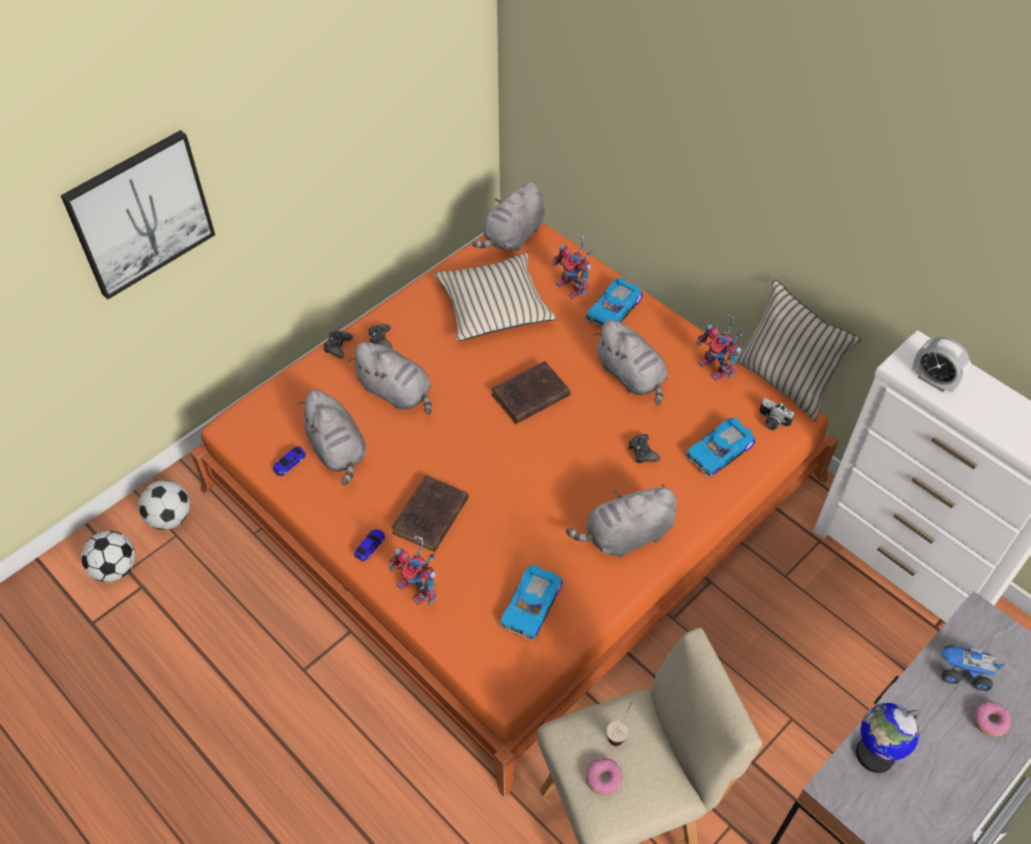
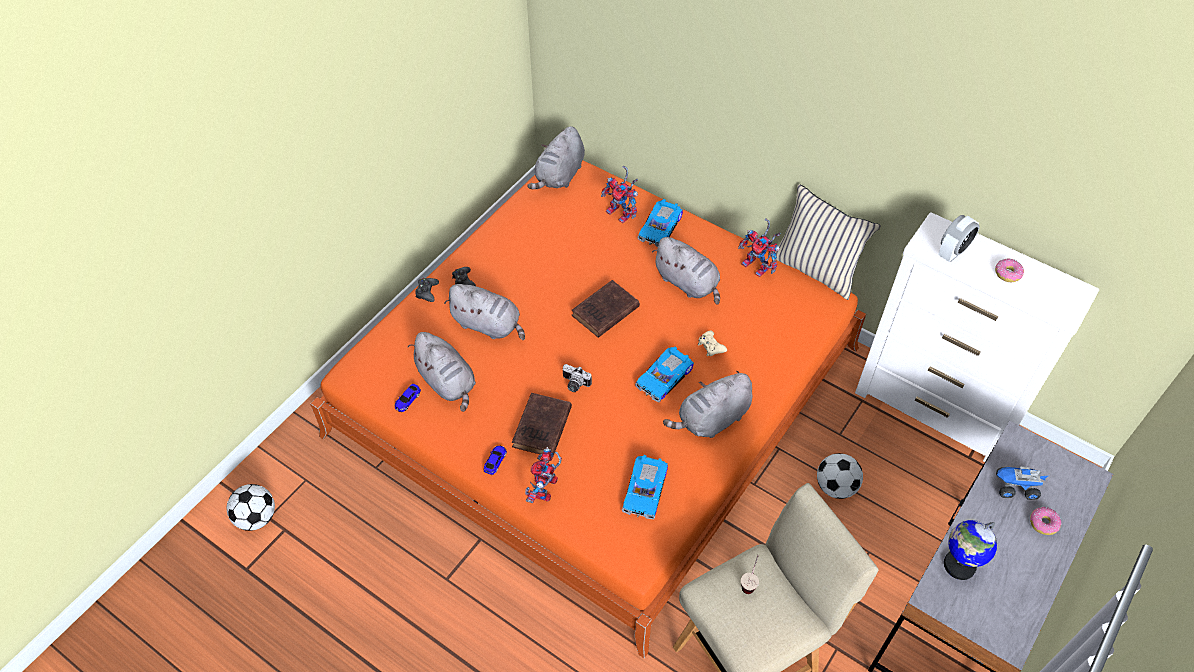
camera: 10 degrees left, 0 degrees up
(140, 214) = (254, 197): picture -> none
(170, 518) = (296, 465): football -> football (835, 486)
(419, 589) = (546, 491): toy robot -> toy robot turned 75 degrees clockwise
(493, 306) = (556, 238): beige pillow -> none
(603, 779) = (745, 623): donut -> donut (1007, 274)
(642, 452) = (711, 346): black game controller -> beige game controller
(720, 451) = (776, 336): toy car -> toy car (665, 378)
(771, 422) = (813, 305): camera -> camera (574, 384)
(933, 380) = (952, 252): alarm clock -> alarm clock turned 75 degrees counterclockwise

